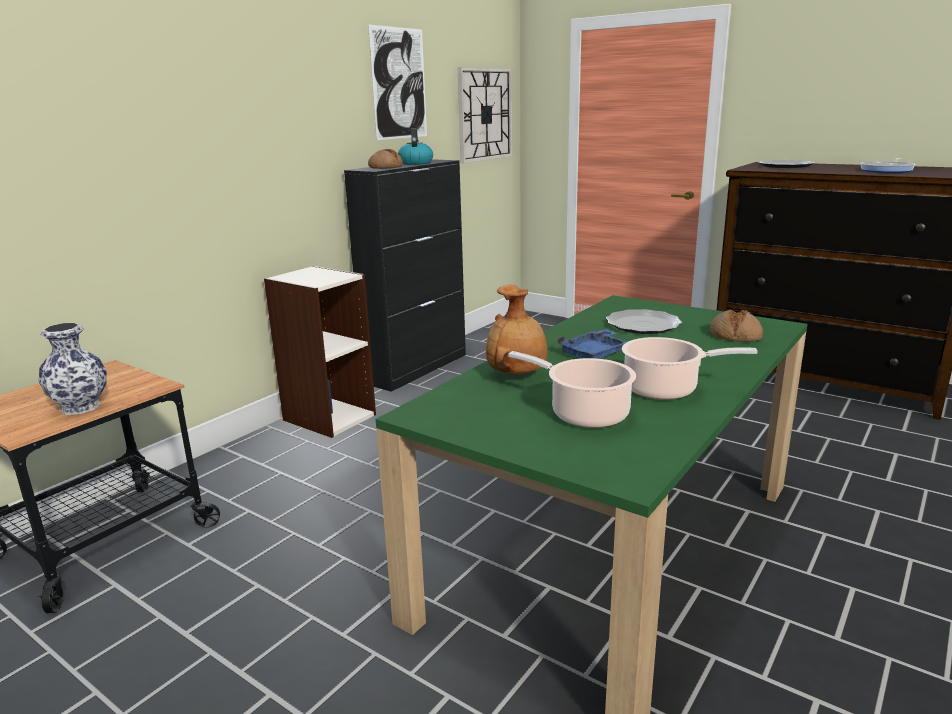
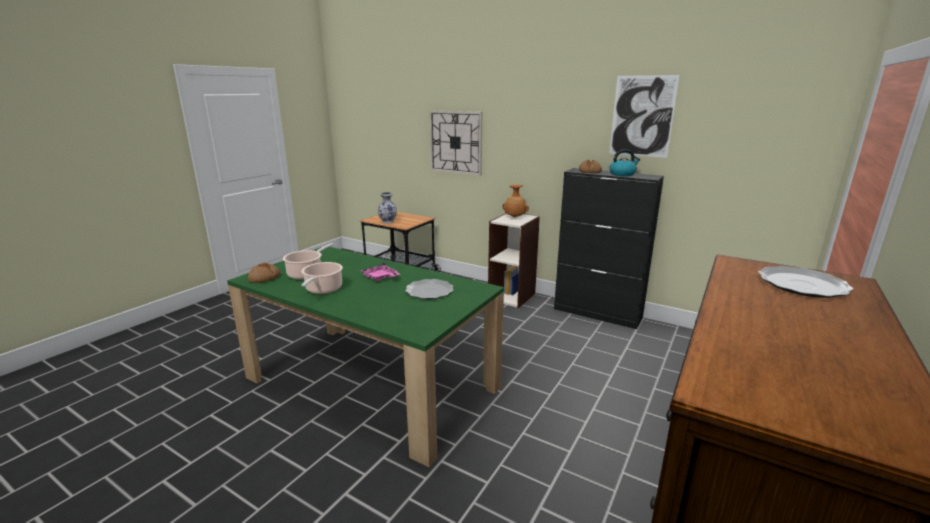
camera: 85 degrees right, 0 degrees up
(485, 114) = (764, 149): wall clock -> wall clock (455, 142)
(517, 375) = (357, 263): brown vase -> brown vase (514, 217)
(594, 353) = (380, 277): blue tray -> pink tray
(735, 335) = (401, 315): bread -> bread (264, 278)
(887, 170) = (790, 339): frying pan -> none

